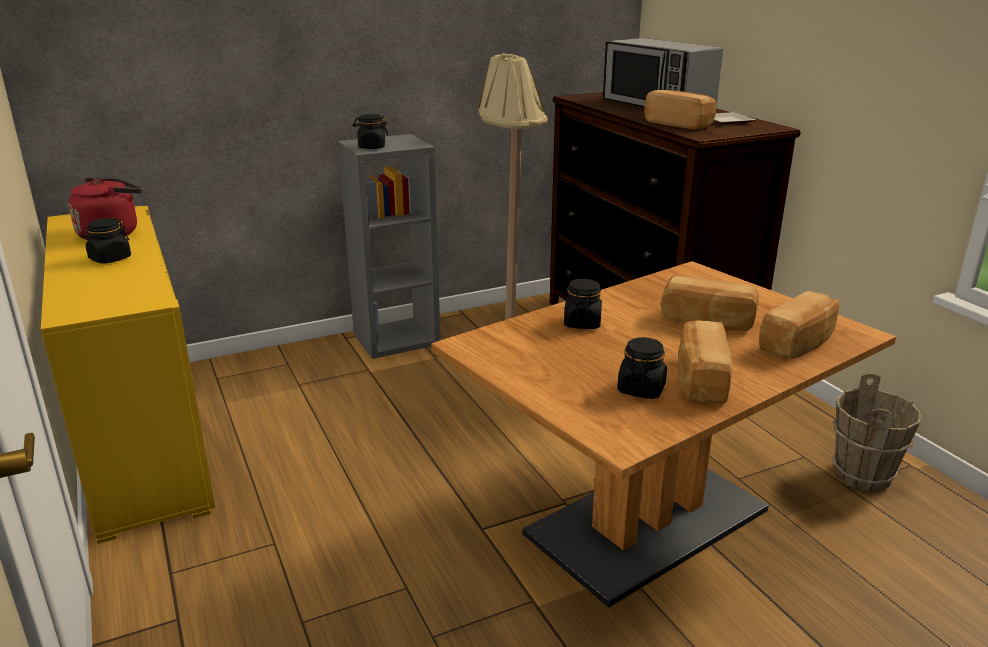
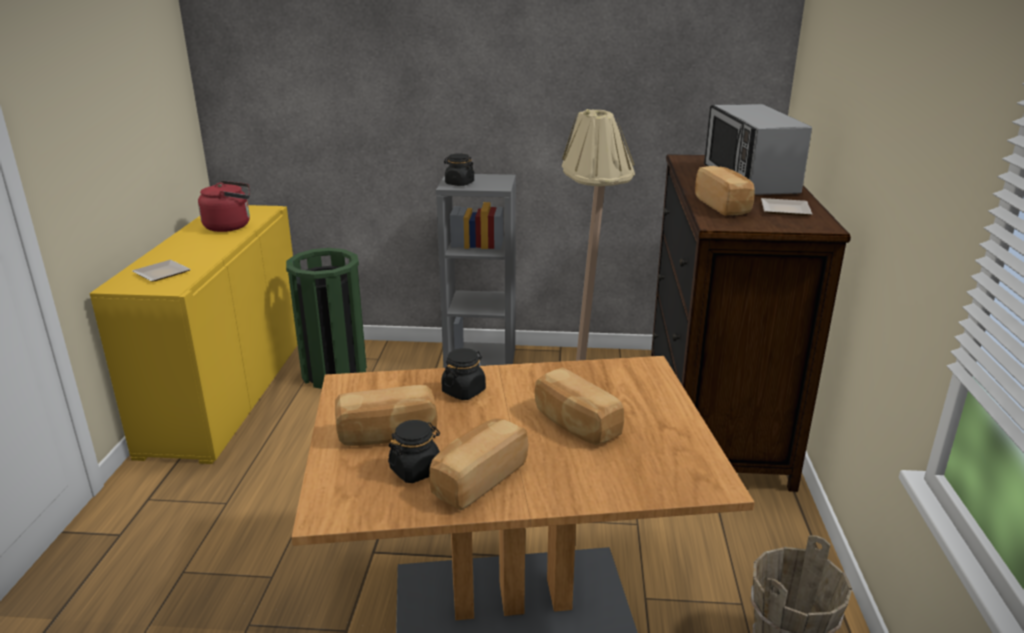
camera: 30 degrees right, 0 degrees up
(110, 259) = (200, 247): black jar -> none
(110, 291) = (164, 273): none -> plate
(253, 389) = (334, 373): none -> green trash can
(799, 344) = (631, 475): bread -> bread (388, 434)

